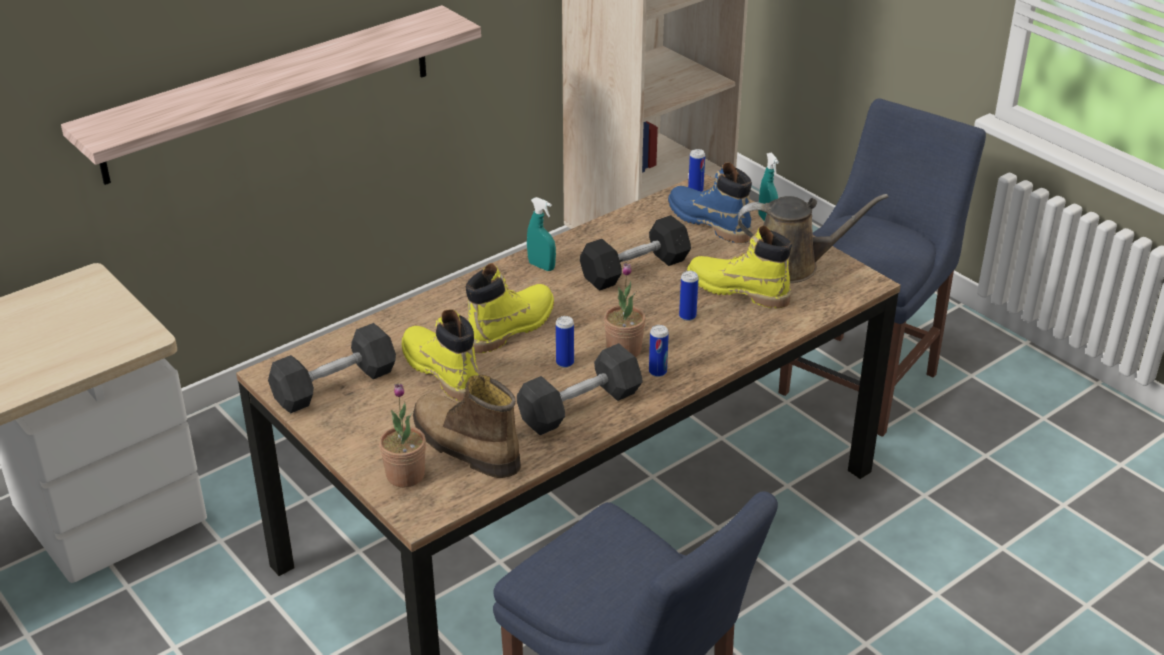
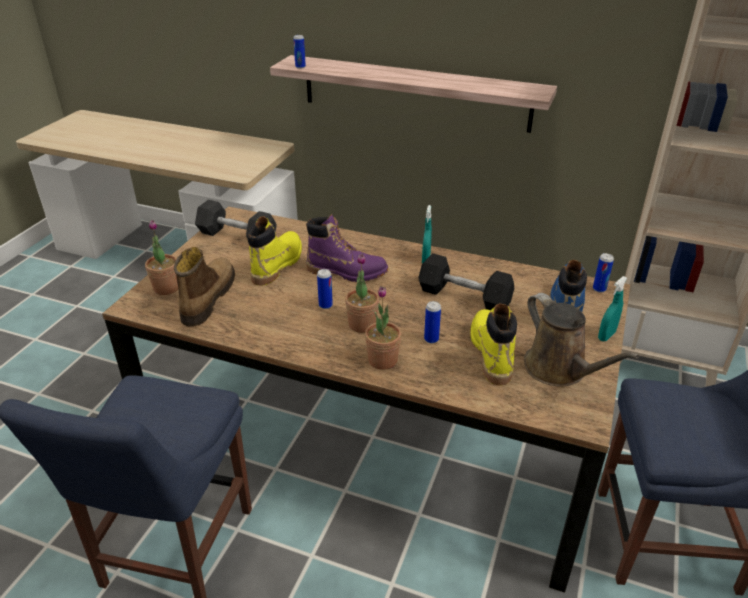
camera: 60 degrees right, 0 degrees up
(511, 327) = (346, 272): yellow boot -> purple boot
(580, 407) = (280, 328): grey dumbbell -> none
(657, 372) = (349, 348): can -> can (300, 67)
(695, 357) = (382, 360): none -> potted plant

